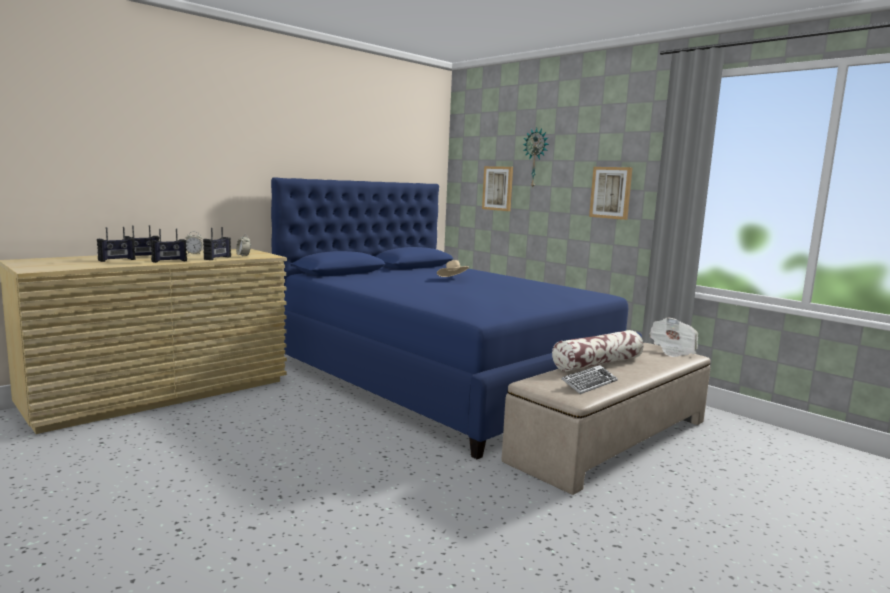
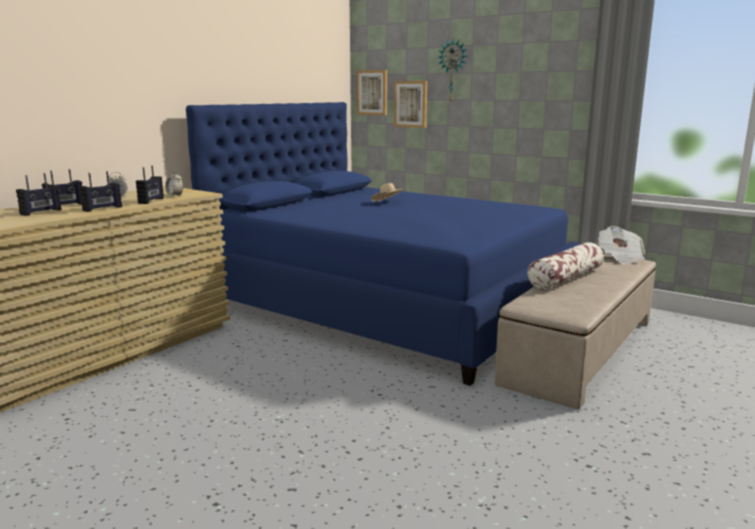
camera: 10 degrees left, 5 degrees up
(589, 384) = (575, 300): keyboard -> none
(611, 192) = (538, 104): picture -> picture (372, 92)

